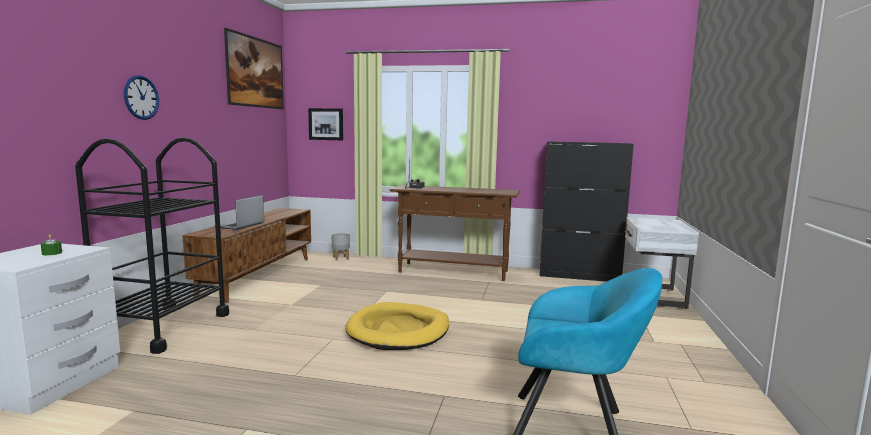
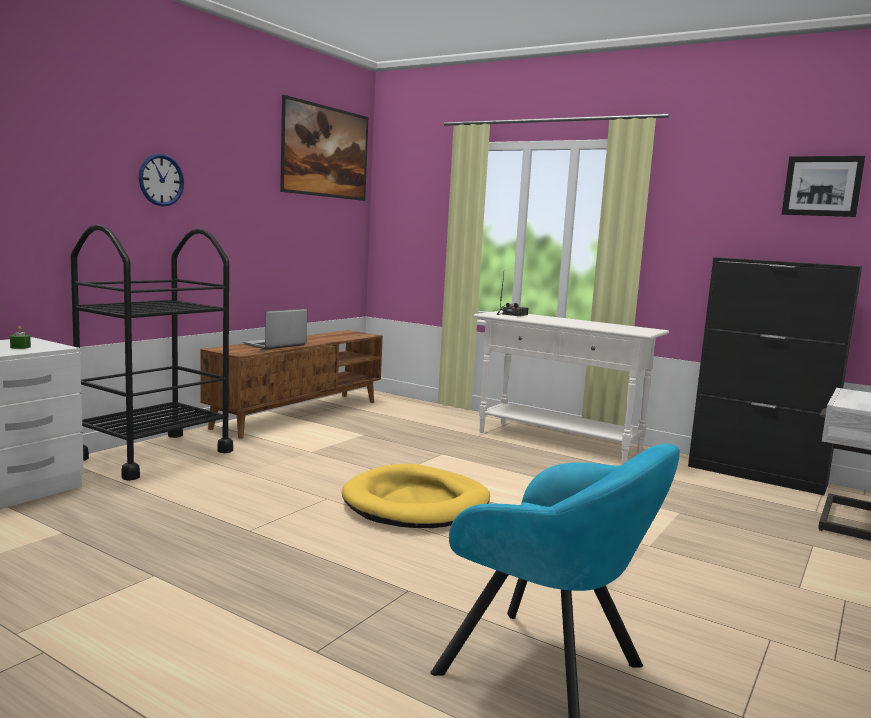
camera: 20 degrees right, 0 degrees up
(326, 124) = (416, 222): picture -> picture (822, 186)
(341, 258) = (417, 406): grey planter -> none
(453, 272) = (558, 443): brown console table -> white console table

